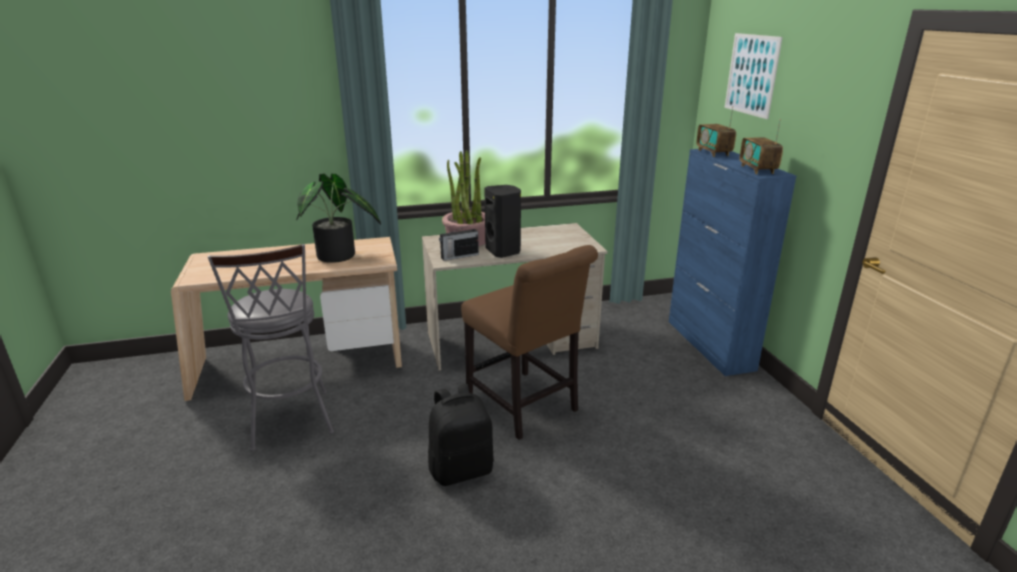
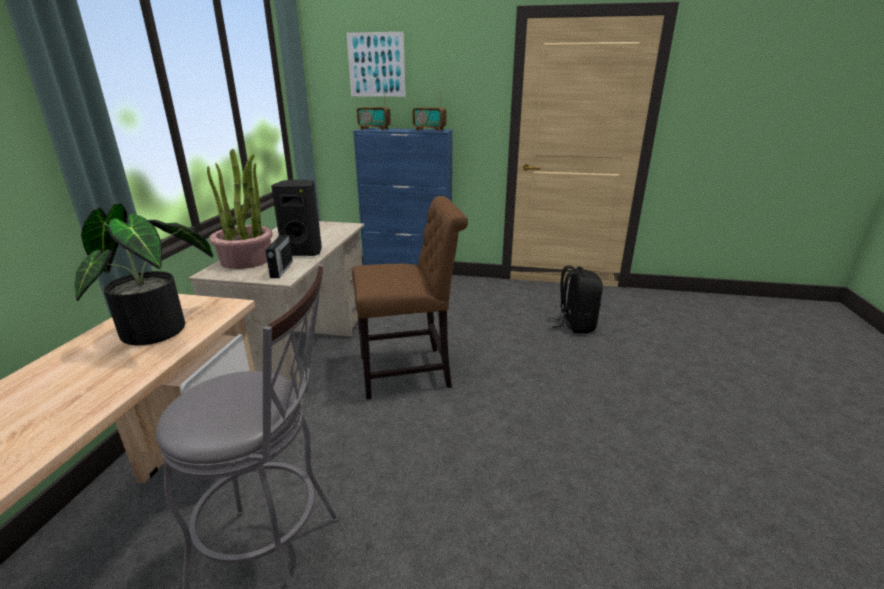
camera: 65 degrees left, 0 degrees up
(461, 469) = (468, 429): black backpack -> black backpack (575, 324)

